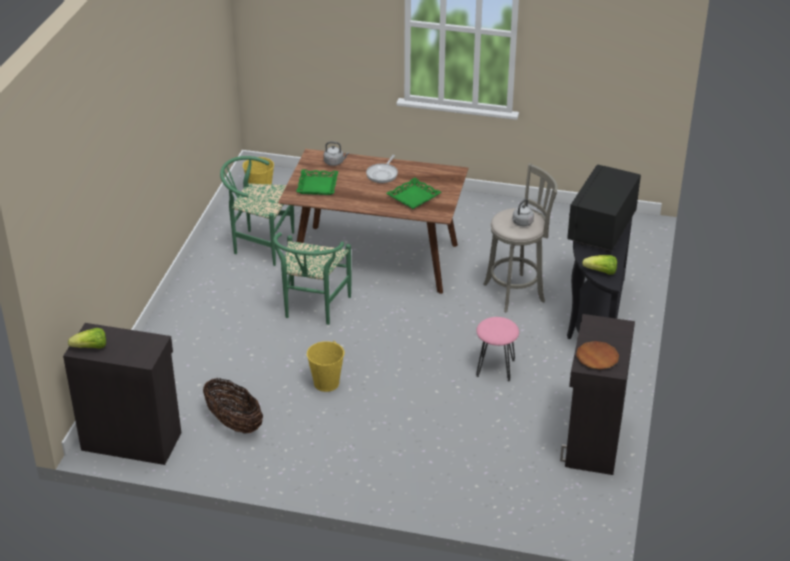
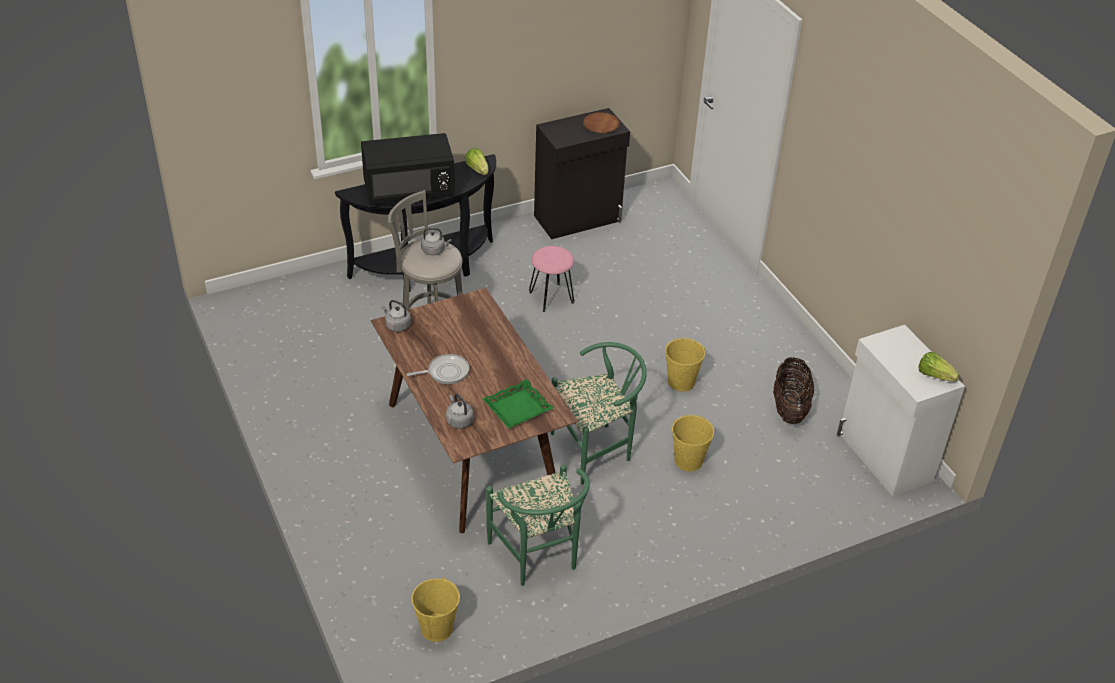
camera: 130 degrees left, 5 degrees up
(131, 440) = (884, 457): black cabinet -> white cabinet
(252, 342) = (688, 461): none -> yellow bucket
(413, 197) = (466, 330): green tray -> none
(450, 174) = (397, 325): none -> grey kettle

